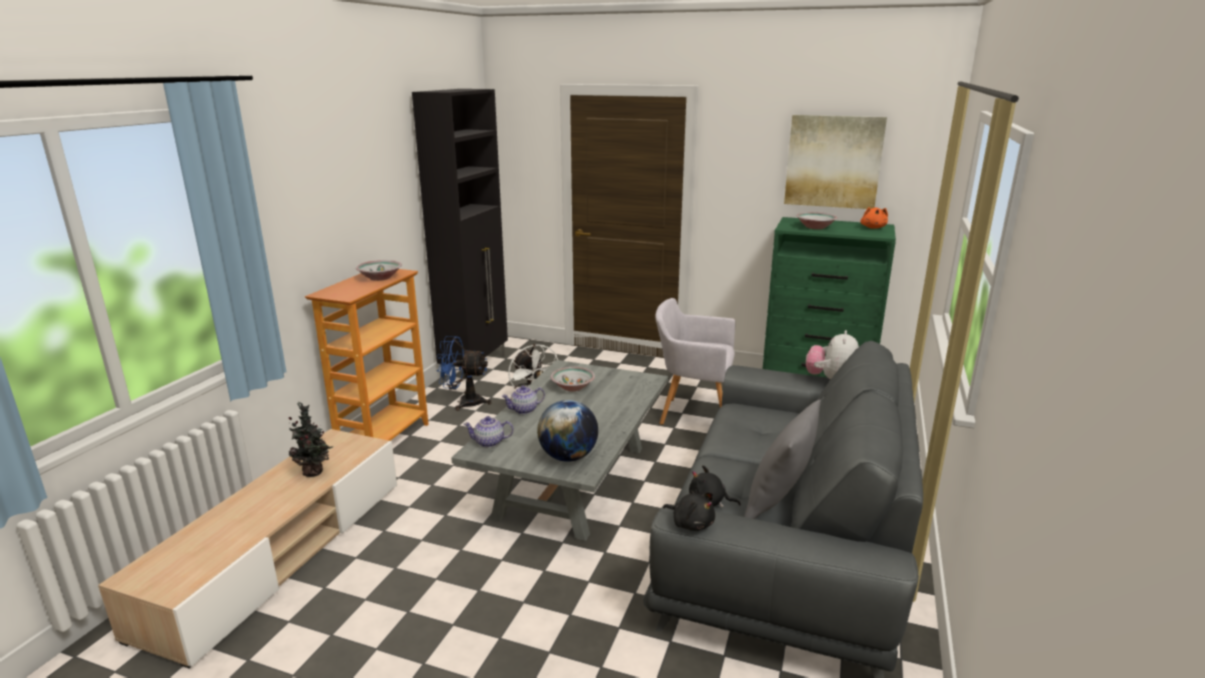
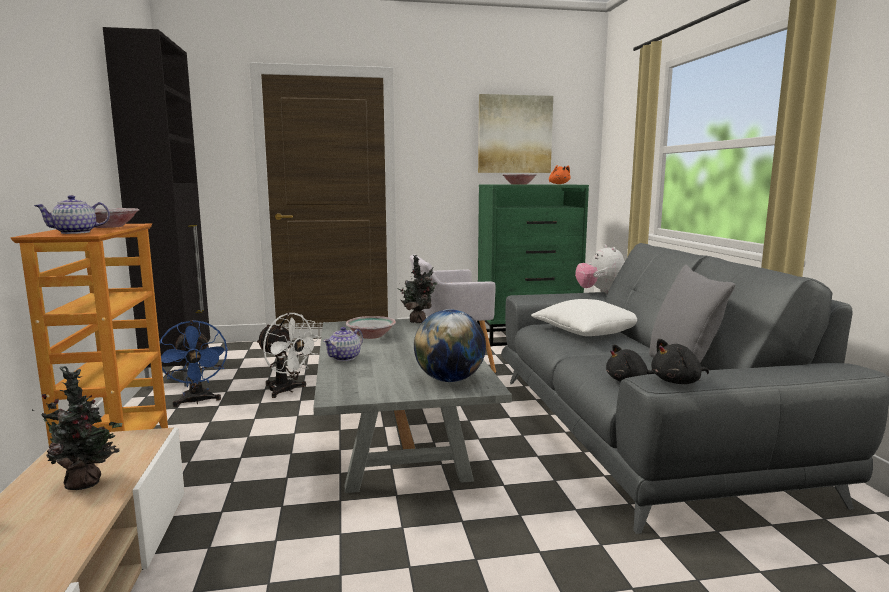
camera: 30 degrees left, 10 degrees down
(464, 402) = (197, 401): blue fan -> blue fan turned 90 degrees counterclockwise
(489, 442) = (343, 386): teapot -> teapot (76, 232)
(632, 376) = (418, 321): none -> potted plant
(691, 523) = (678, 382): black plush toy -> black plush toy turned 150 degrees clockwise
(771, 428) = (589, 332): none -> white pillow

